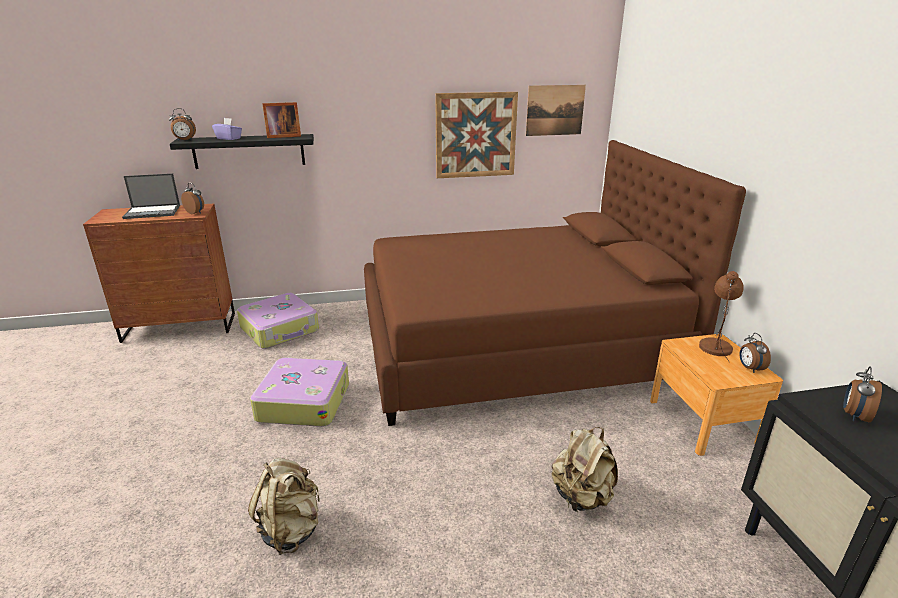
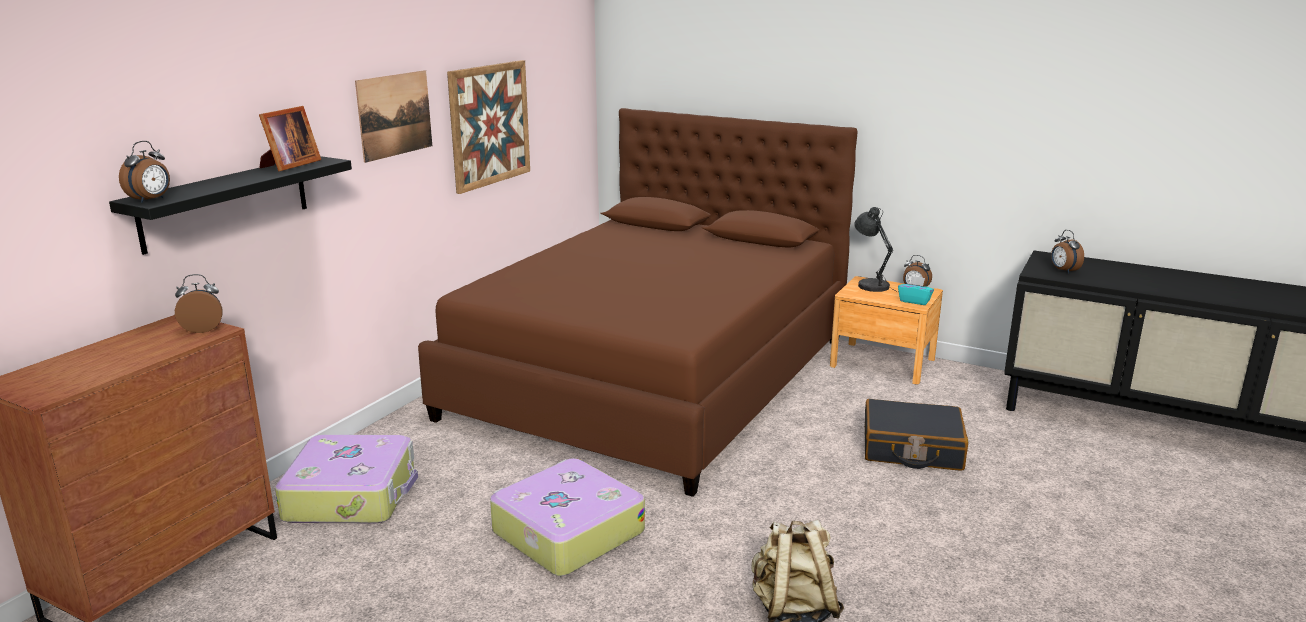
camera: 50 degrees left, 5 degrees down
(153, 212) = (113, 353): laptop -> none
(229, 138) = (217, 183): purple tissue box -> none
(555, 110) = (554, 80): picture -> picture (395, 115)
(581, 497) = (911, 449): beige backpack -> black suitcase
(716, 346) = (871, 285): brown table lamp -> grey table lamp
(725, 376) = (914, 301): none -> turquoise tissue box

